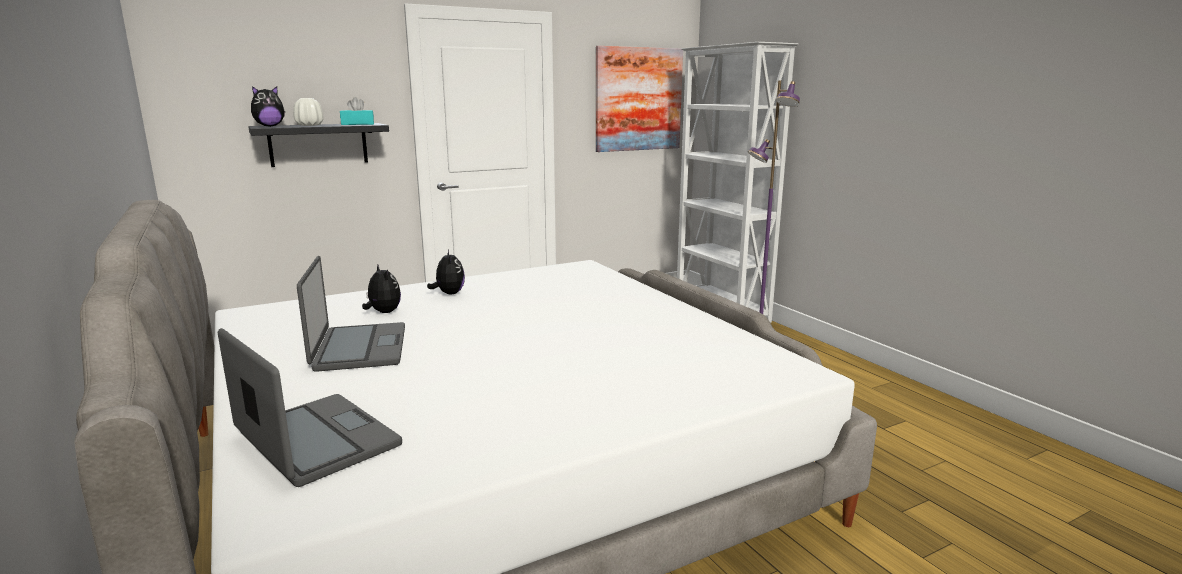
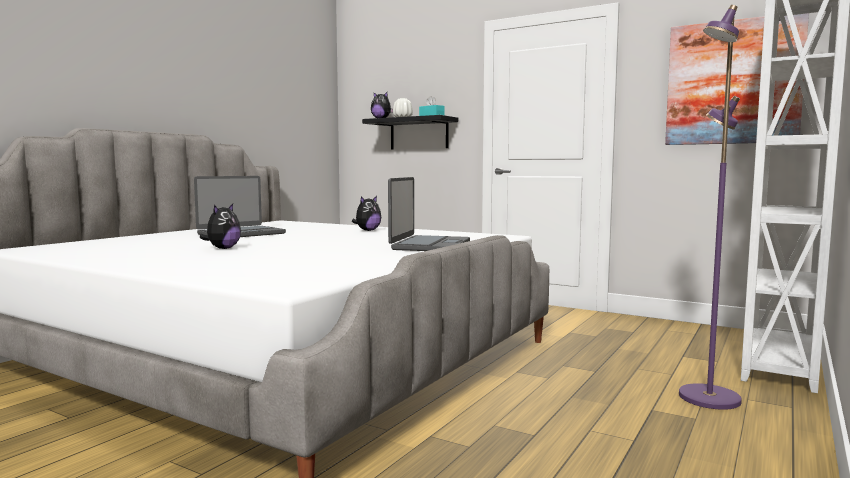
camera: 60 degrees right, 10 degrees down
(316, 441) = (104, 243): laptop -> laptop (430, 245)
(383, 312) = (310, 229): plush toy -> plush toy (223, 248)

